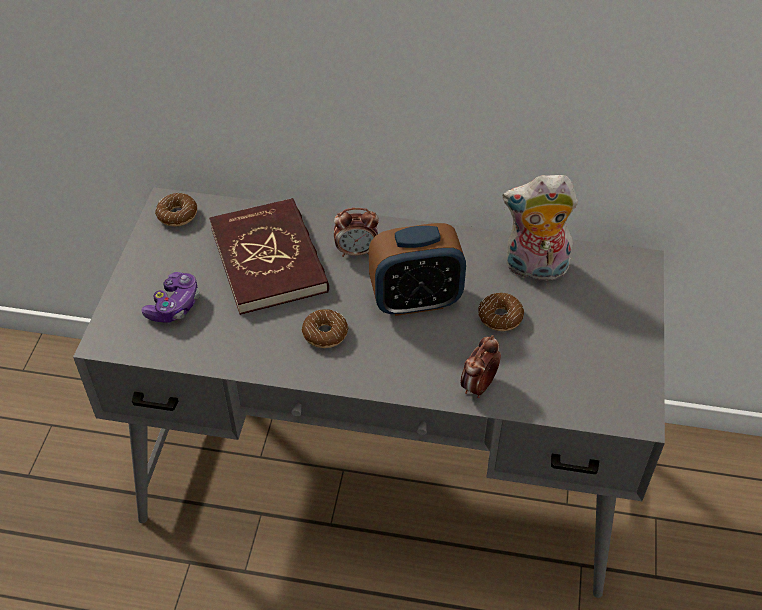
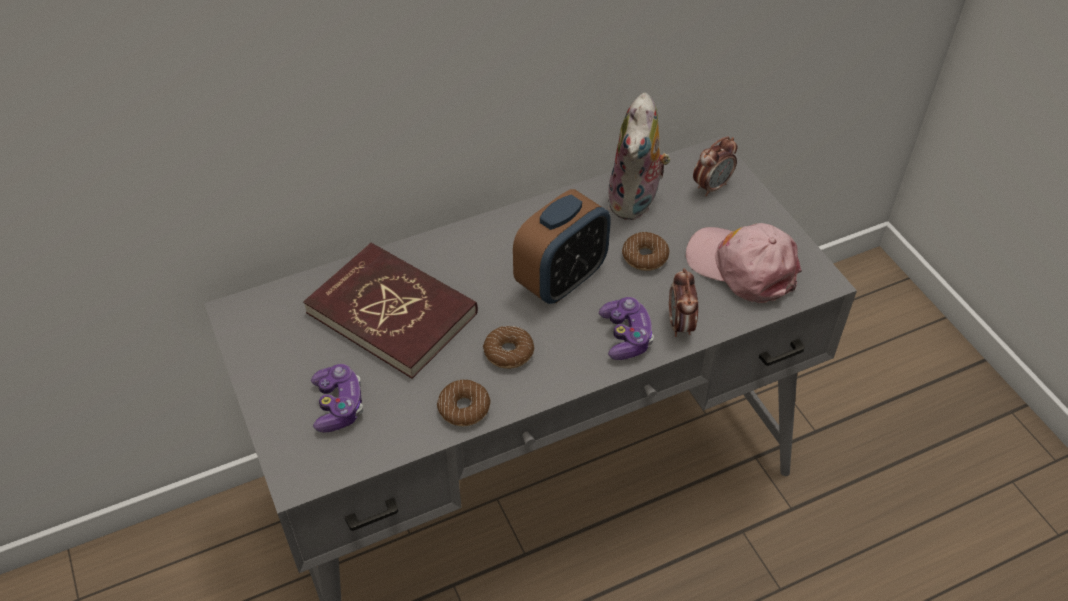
camera: 35 degrees left, 0 degrees up
(177, 215) = (257, 317): donut -> donut (464, 408)
(356, 251) = (469, 264): alarm clock -> alarm clock (712, 187)
(425, 371) = (625, 336): none -> game controller
(534, 269) = (635, 202): plush toy -> plush toy turned 45 degrees counterclockwise
(577, 368) = (742, 266): none -> pink cap

